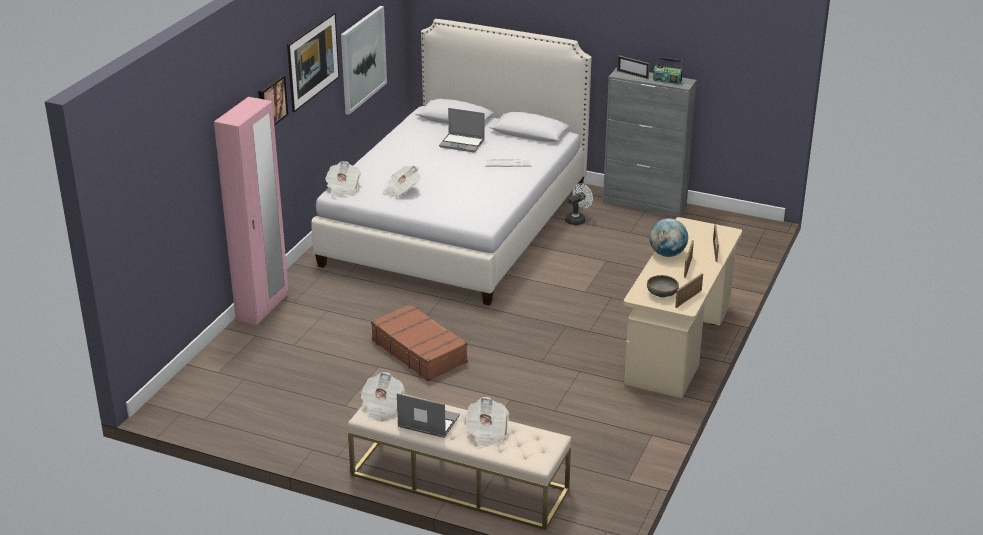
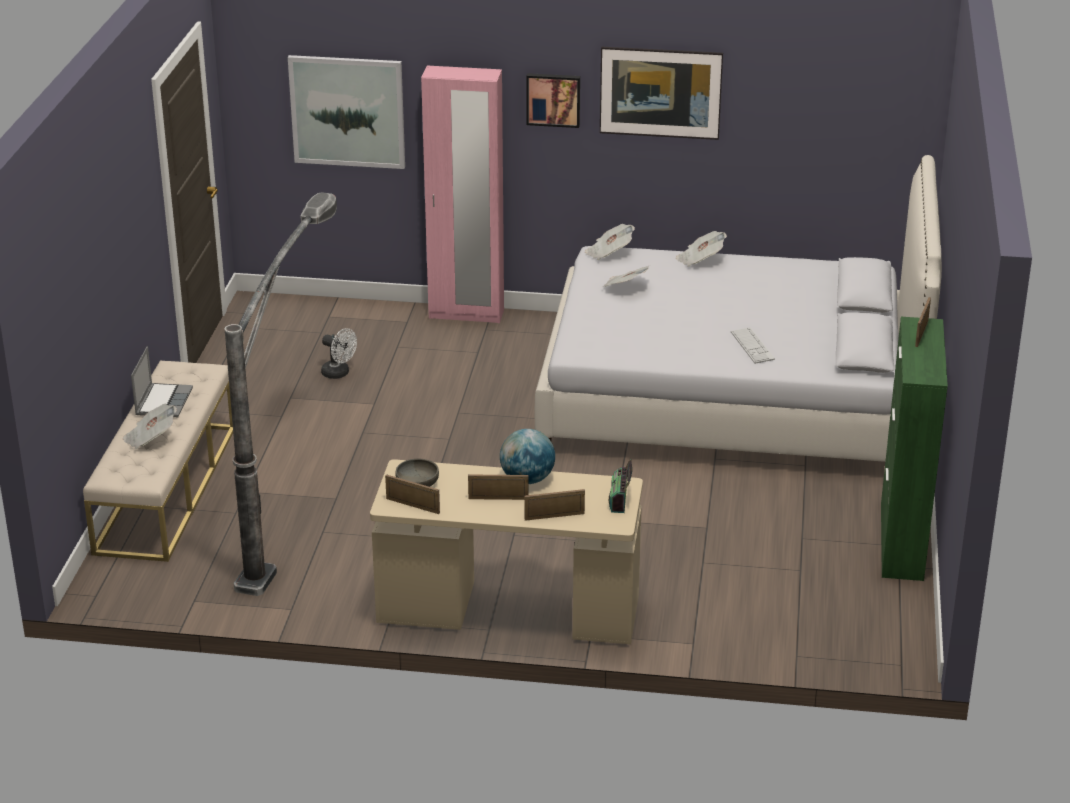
camera: 75 degrees right, 0 degrees up
(362, 59) = (793, 146): picture -> picture (347, 111)
(381, 407) = (186, 371): newspaper -> newspaper (700, 260)
(419, 351) = (415, 423): brown suitcase -> none
(462, 144) = (788, 307): laptop -> none
(532, 420) = (297, 519): none -> floor lamp
(577, 219) = (811, 489): white fan -> white fan (339, 374)
(645, 204) = (901, 542): grey cabinet -> green cabinet
(667, 80) = (922, 362): radio -> radio (620, 500)

